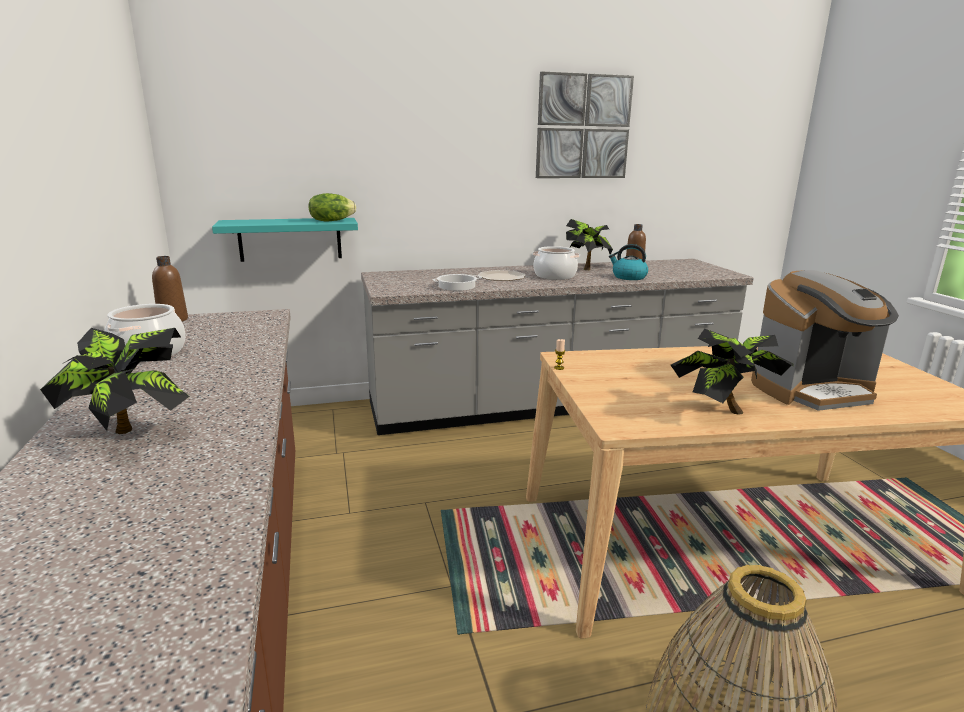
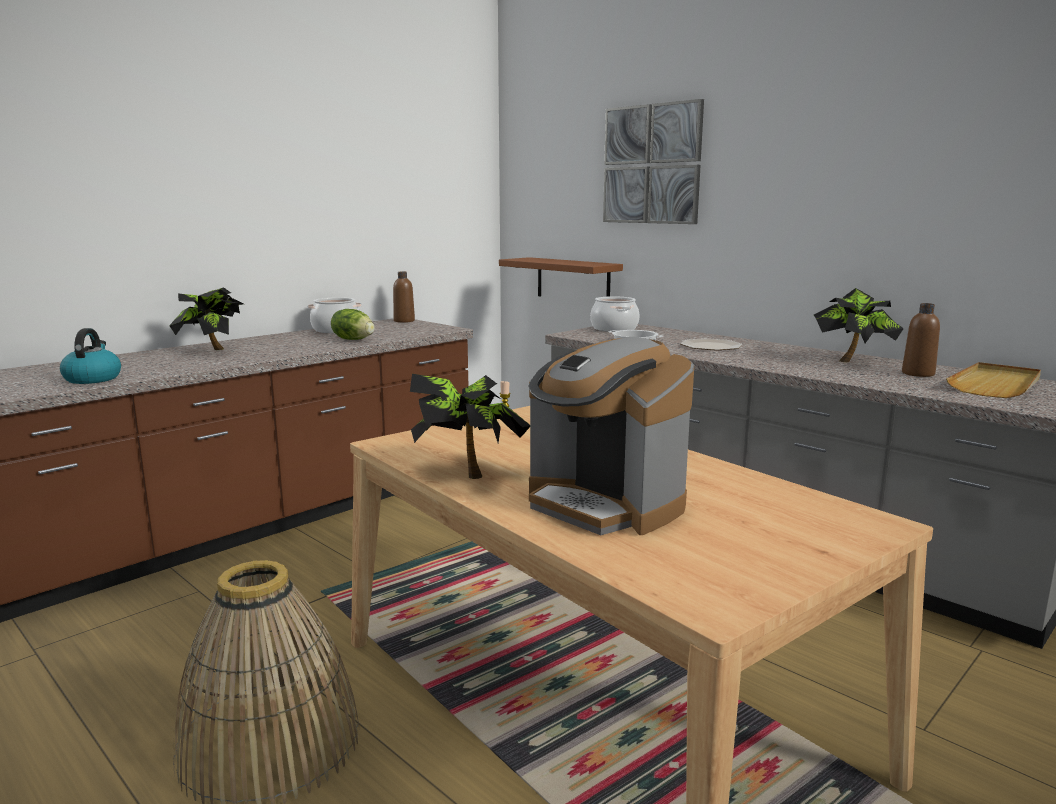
camera: 60 degrees right, 5 degrees down
(290, 239) = (573, 280): turquoise shelf -> brown shelf
(331, 221) = (585, 264): lettuce -> lettuce (353, 339)
(554, 276) = (769, 357): cooking pot -> cooking pot (614, 329)
(583, 127) = (897, 157): picture -> picture (651, 164)
(628, 277) = (855, 376): kettle -> kettle (93, 378)
(671, 267) = (996, 384): none -> beige tray

